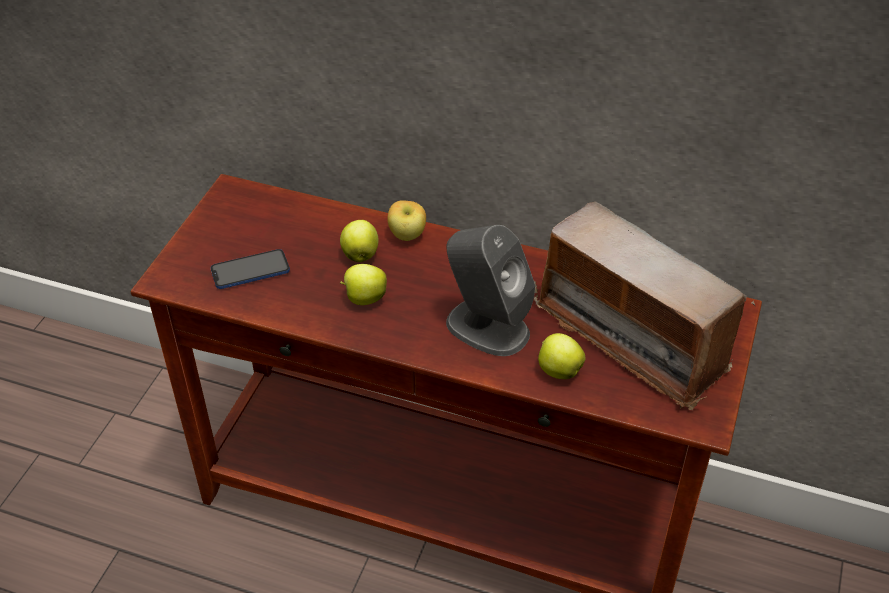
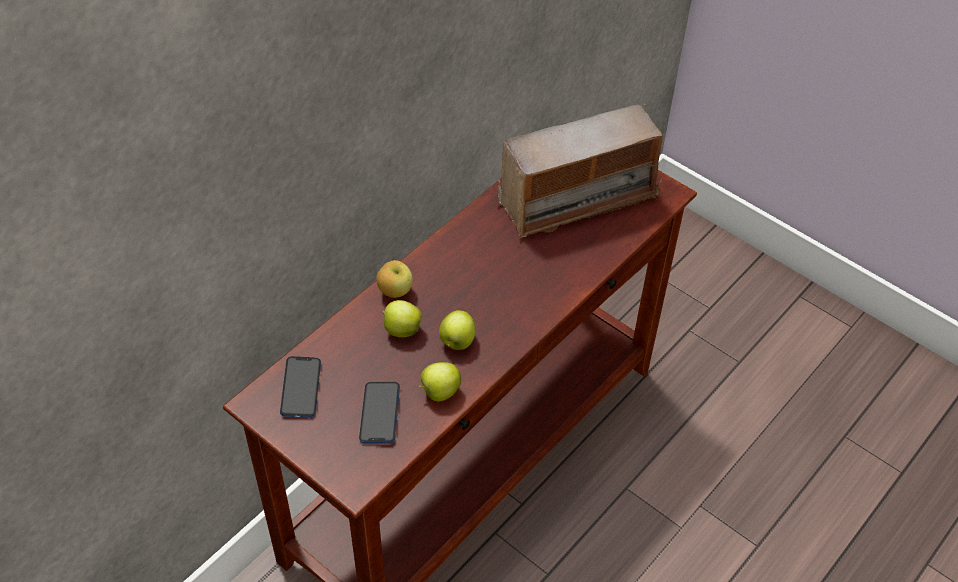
camera: 70 degrees left, 5 degrees up
(259, 212) = (301, 388): none -> phone
(486, 327) = (527, 275): grey speaker -> none
(558, 370) = (590, 250): apple -> apple (439, 392)

